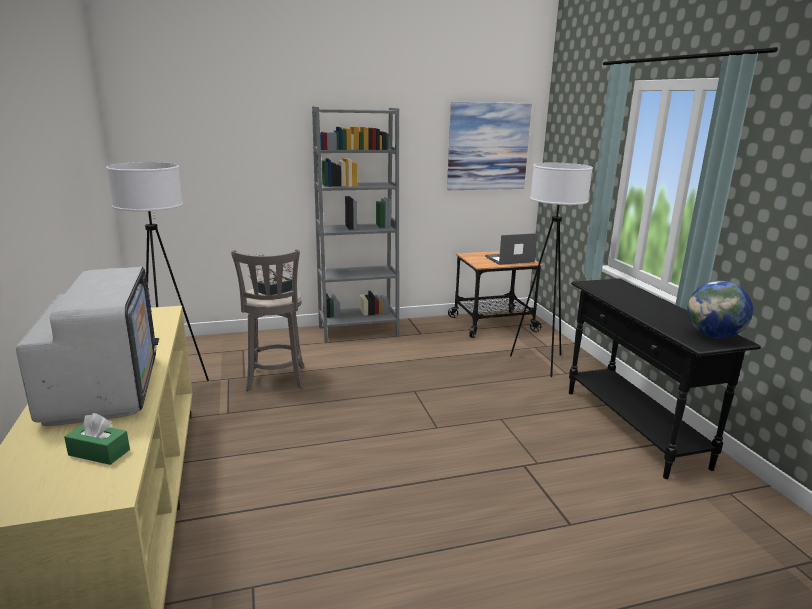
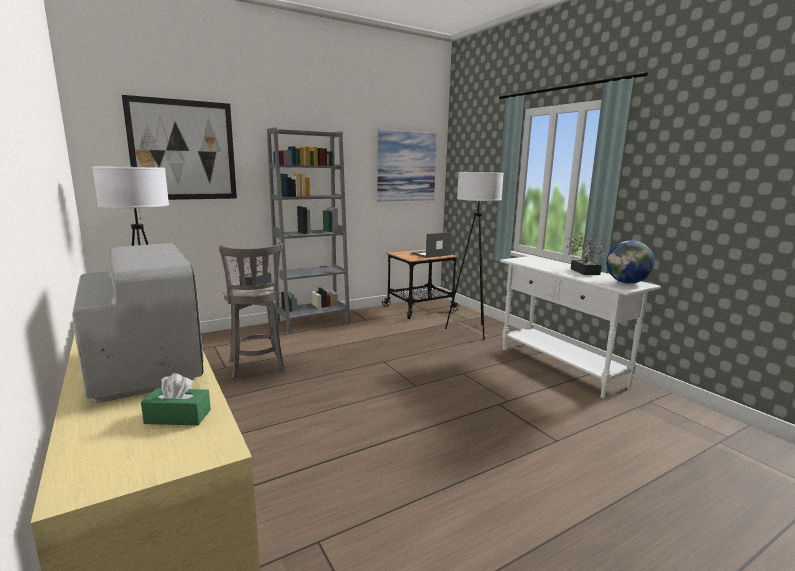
camera: 15 degrees left, 5 degrees down
(219, 133) = (183, 150): none -> picture
(633, 427) = (560, 367): black console table -> white console table
(669, 310) = (583, 271): none -> potted plant

